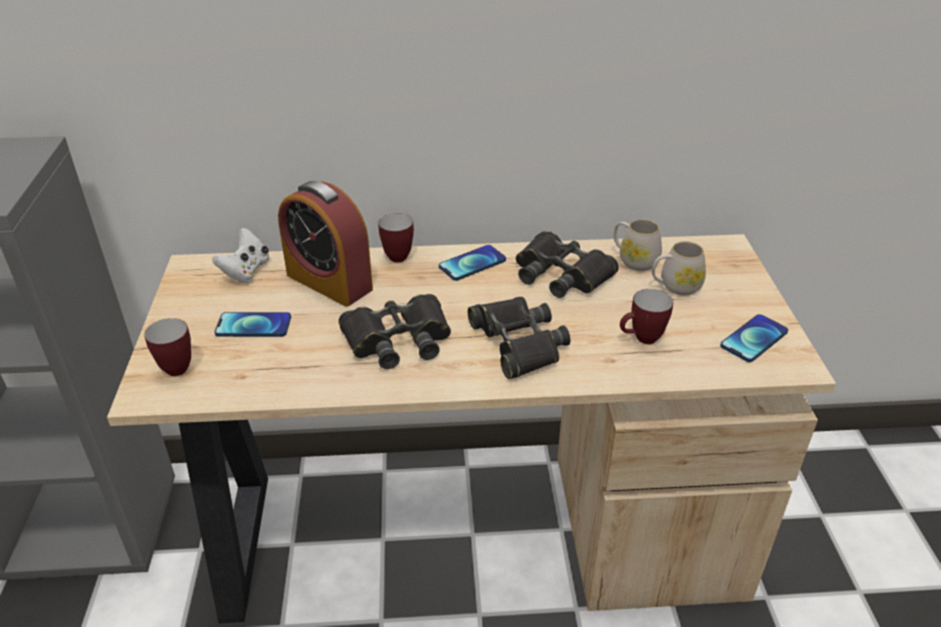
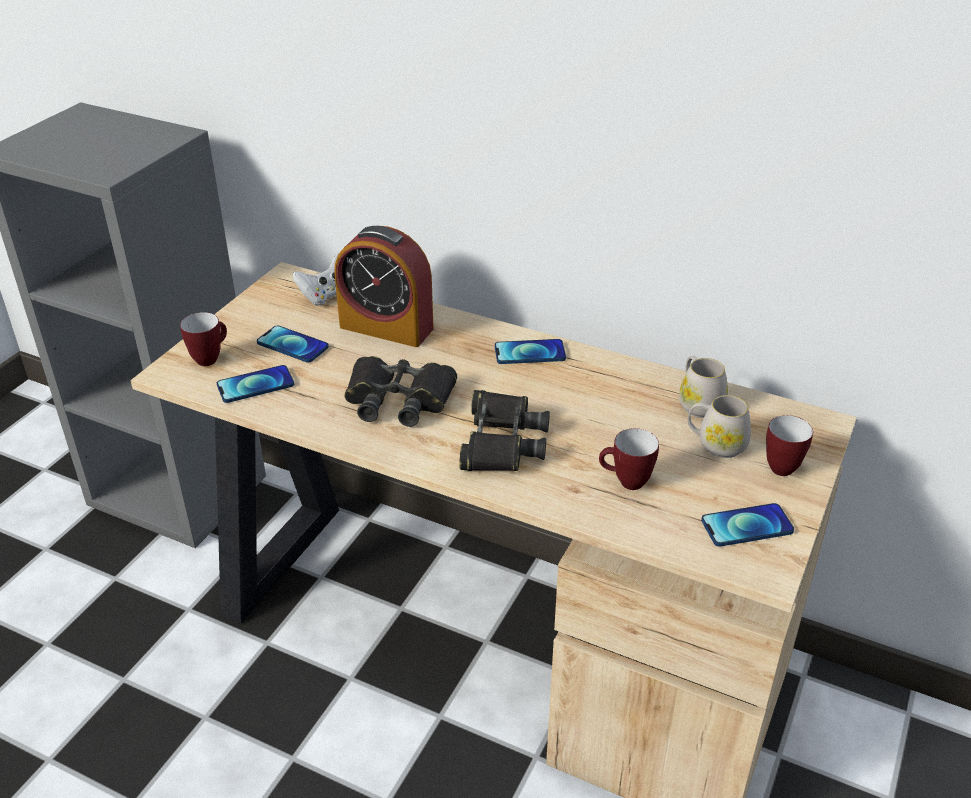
camera: 30 degrees right, 0 degrees up
(249, 375) = (255, 385): none -> phone
(329, 282) = (386, 327): alarm clock -> alarm clock turned 45 degrees counterclockwise
(395, 255) = (466, 322): mug -> mug (780, 465)
(561, 274) = (607, 391): black binoculars -> none

